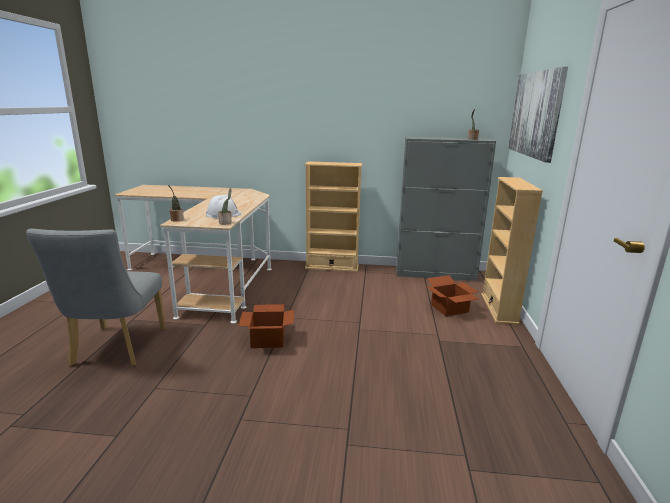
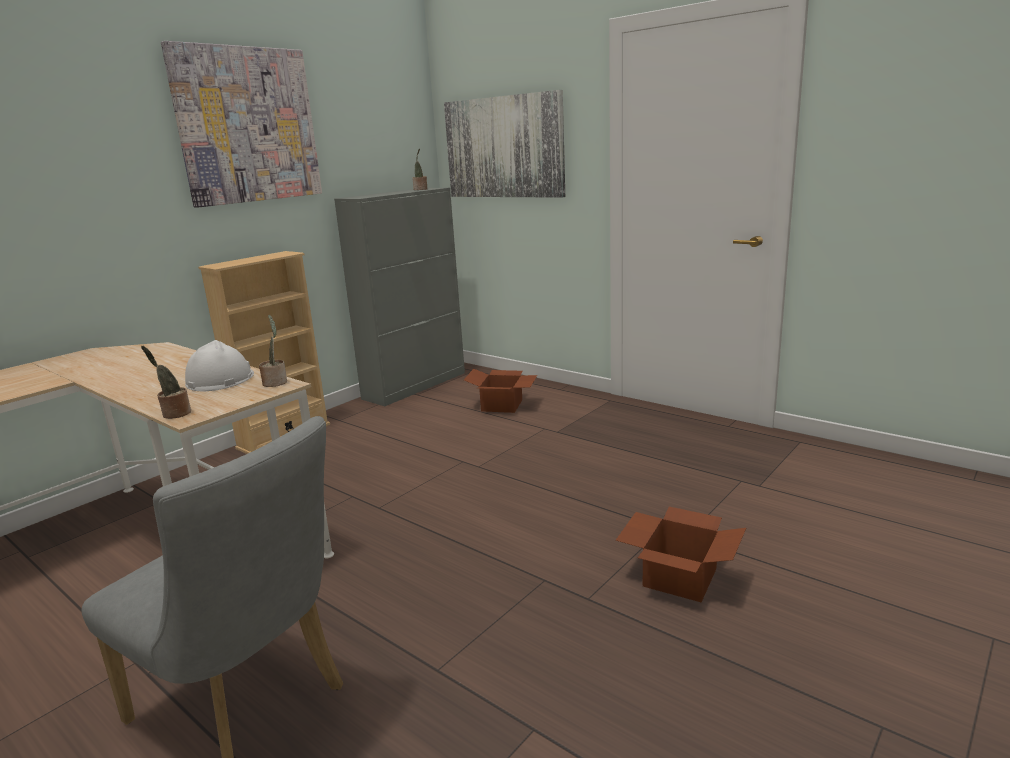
camera: 55 degrees left, 0 degrees up
(269, 339) = (419, 535): cardboard box -> cardboard box (678, 576)
(356, 86) = (247, 125): none -> picture
(499, 308) = (534, 384): beige bookcase -> none

